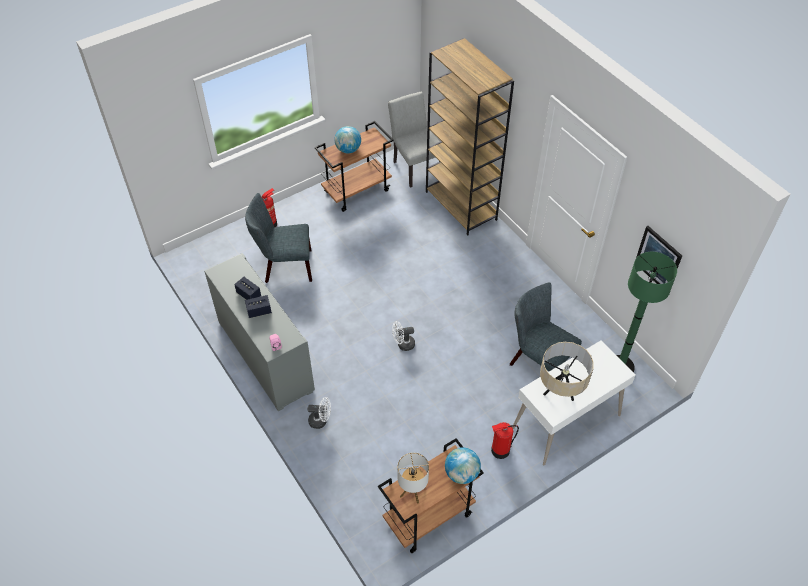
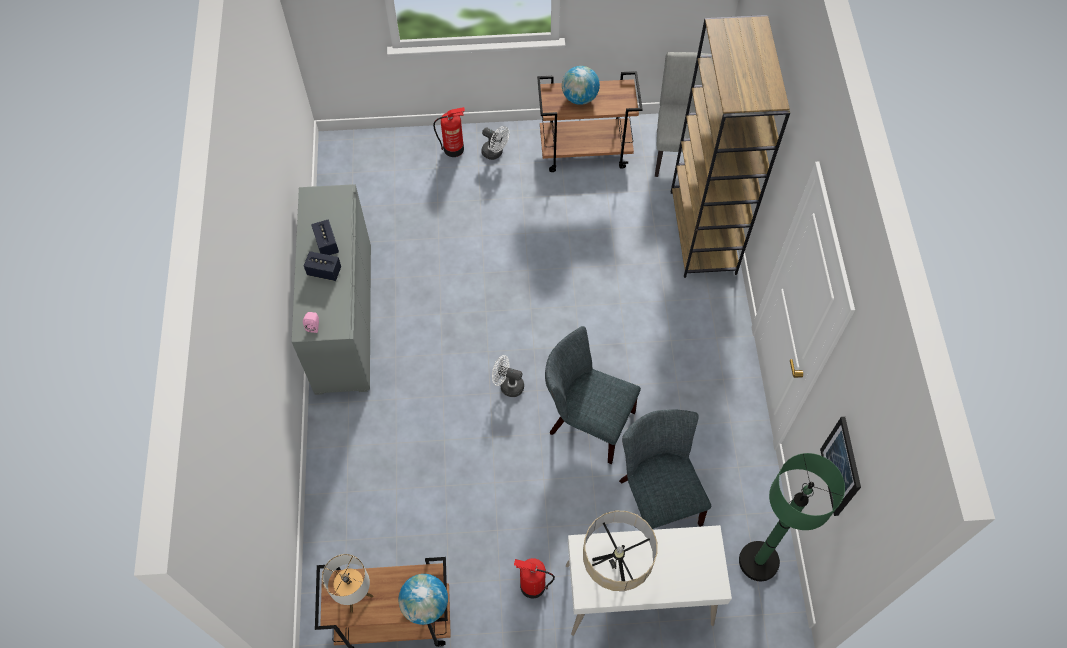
camera: 30 degrees right, 10 degrees up
(284, 267) = (436, 214): grey chair -> grey chair (586, 421)
(321, 421) = (353, 432): white fan -> white fan (495, 153)

